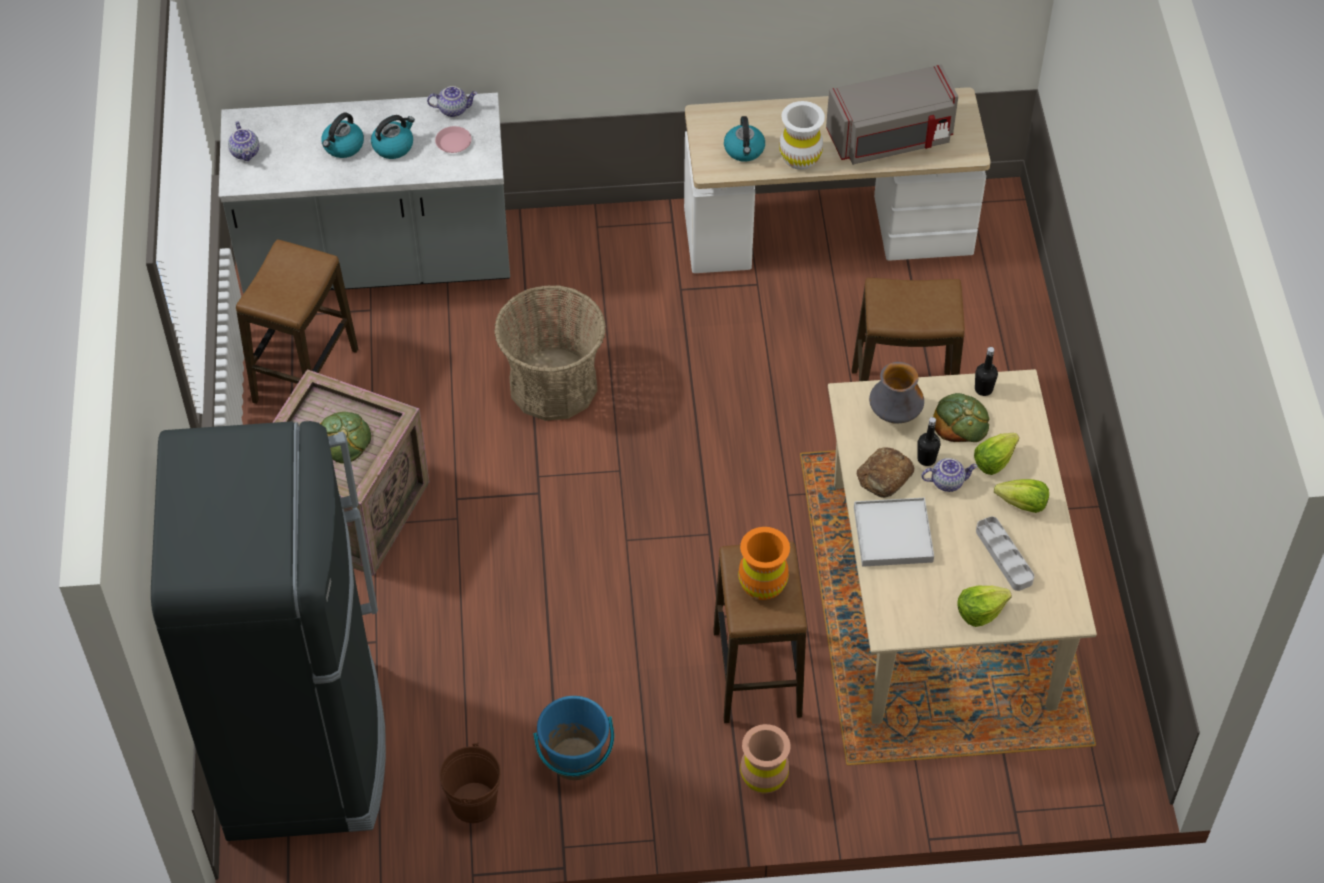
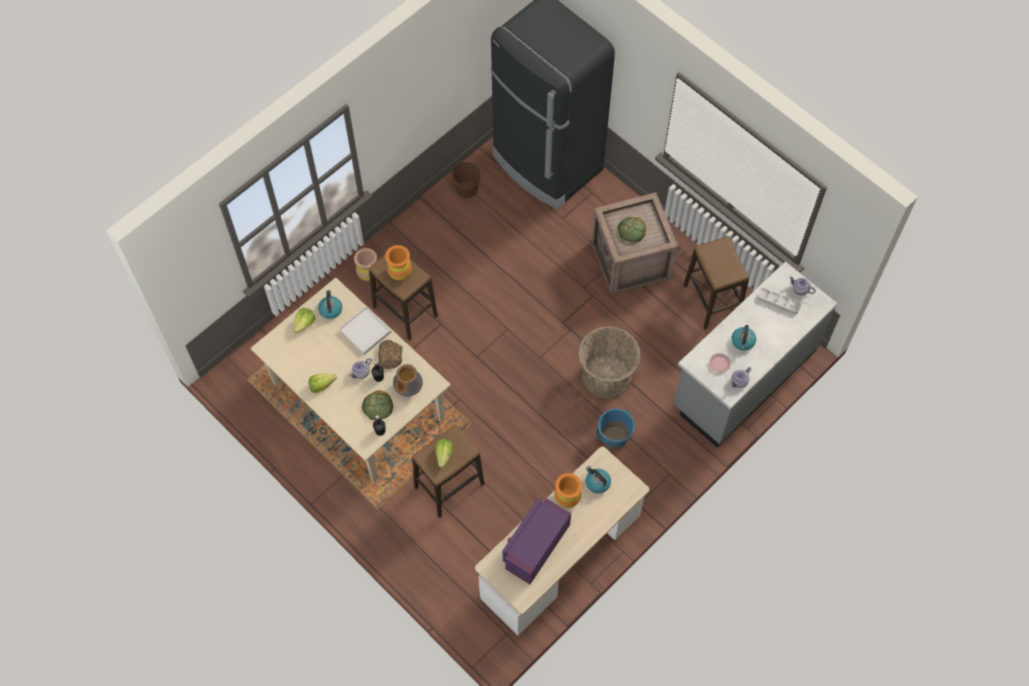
camera: 140 degrees right, 10 degrees up
(343, 146) = (763, 324): kettle -> kettle (330, 309)
(575, 759) = (445, 229): blue bucket -> blue bucket (614, 438)
(800, 158) = (567, 498): white vase -> orange vase
(891, 138) = (534, 545): grey microwave -> purple microwave
(994, 461) = (349, 397): lettuce -> lettuce (444, 455)
(1004, 556) = (312, 355): grey tray -> grey tray (778, 302)

